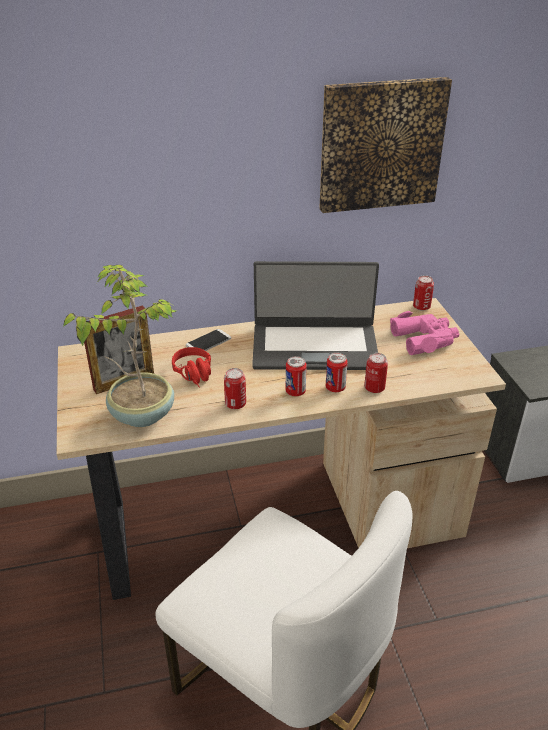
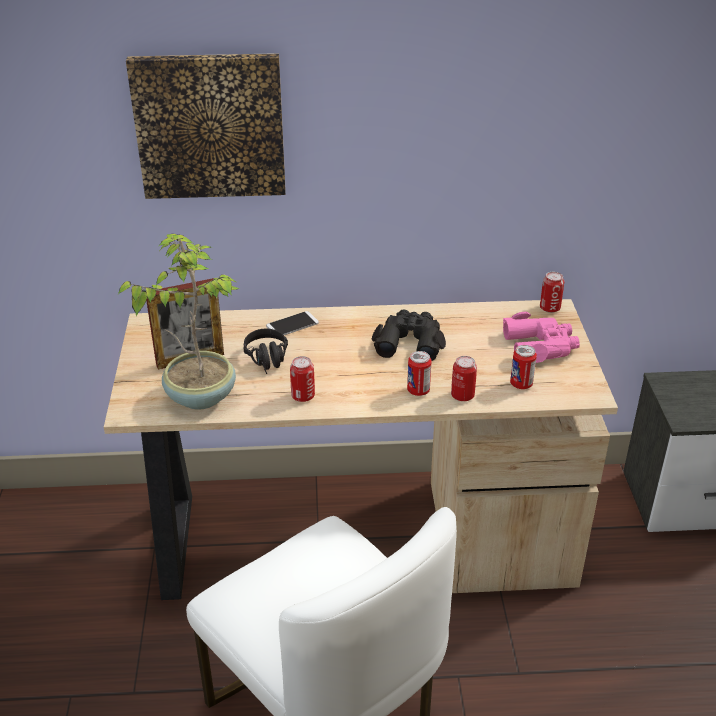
camera: 10 degrees right, 0 degrees up
(196, 376) = (268, 361): red headphones -> black headphones
(295, 392) = (372, 390): can -> can (521, 384)
(314, 346) = (409, 342): laptop -> black binoculars
(380, 145) = (503, 119): picture -> picture (210, 125)

